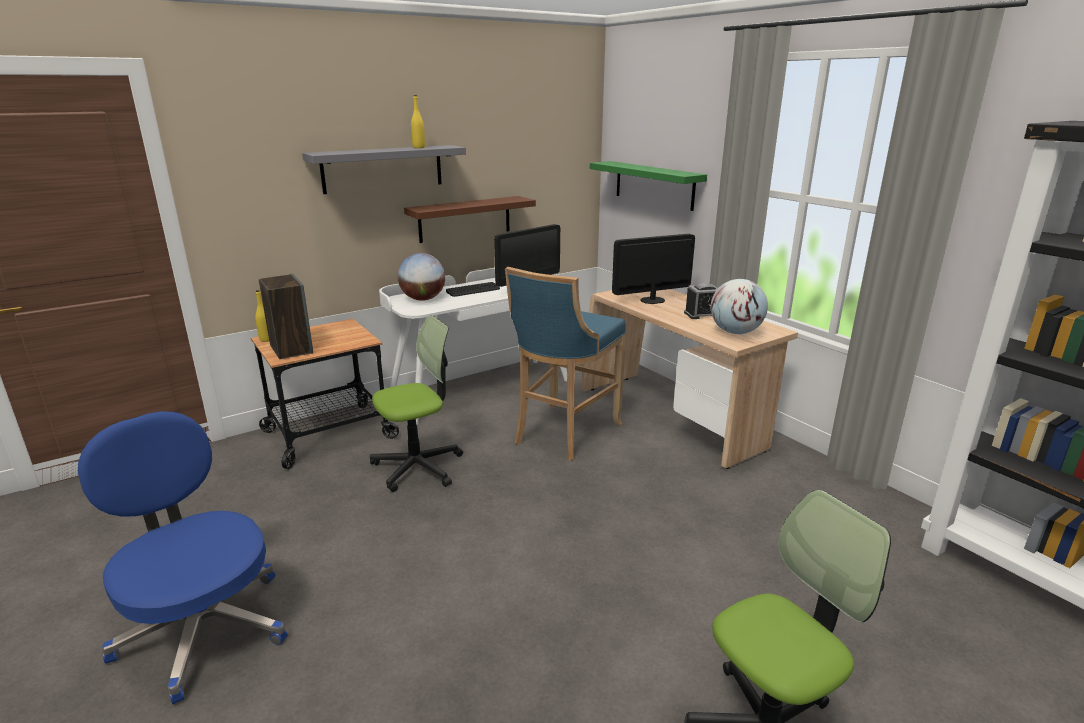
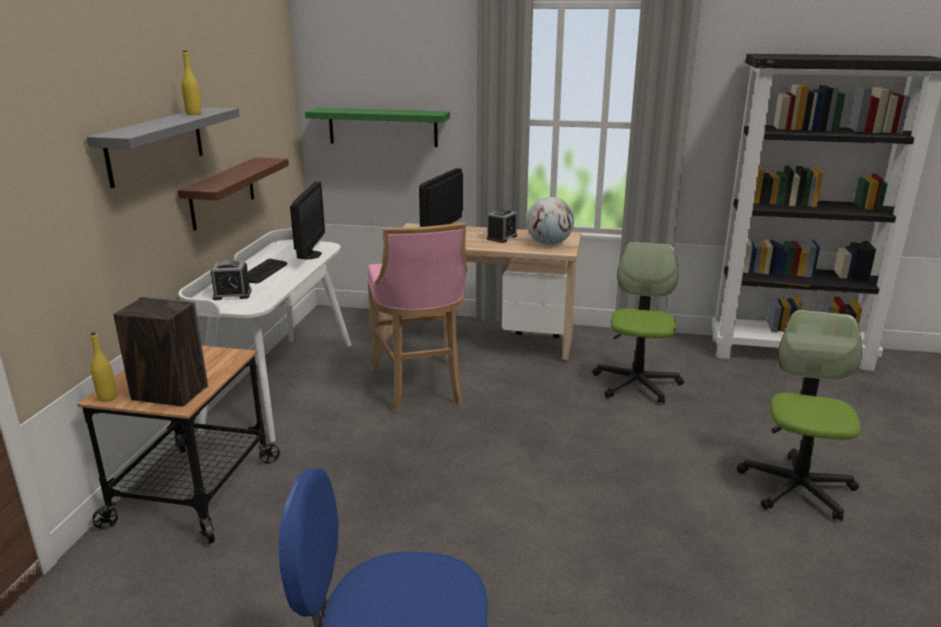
camera: 45 degrees left, 0 degrees up
(418, 467) = (345, 471): office chair -> office chair (636, 384)
(423, 299) = (232, 294): globe -> alarm clock
(563, 433) = (420, 387): blue stool -> pink stool

